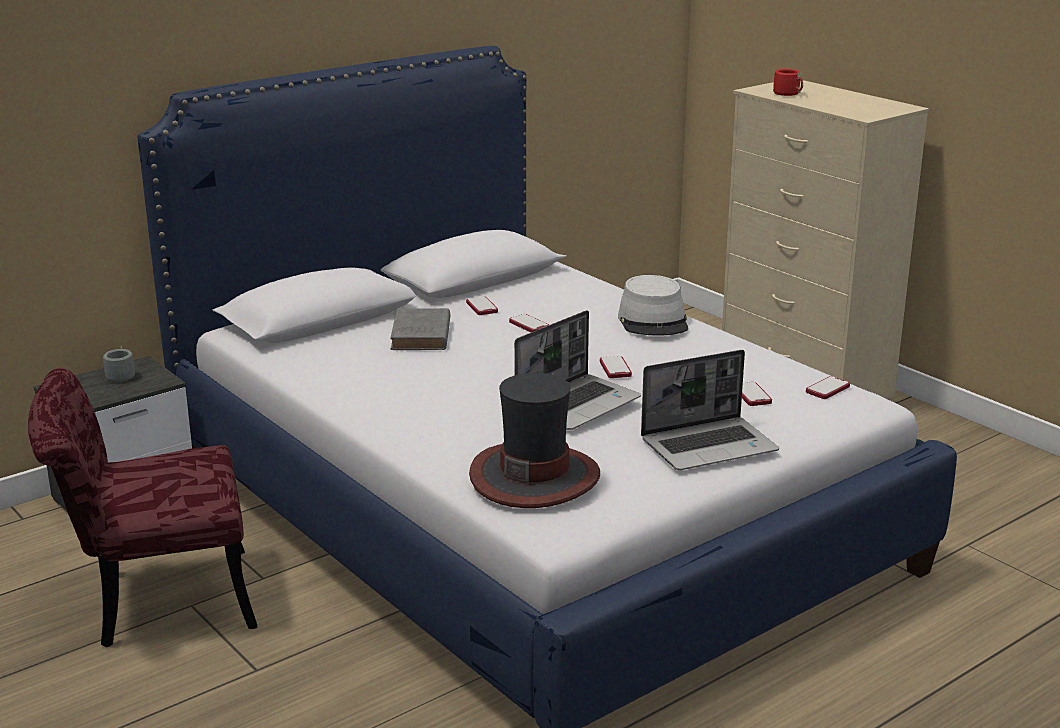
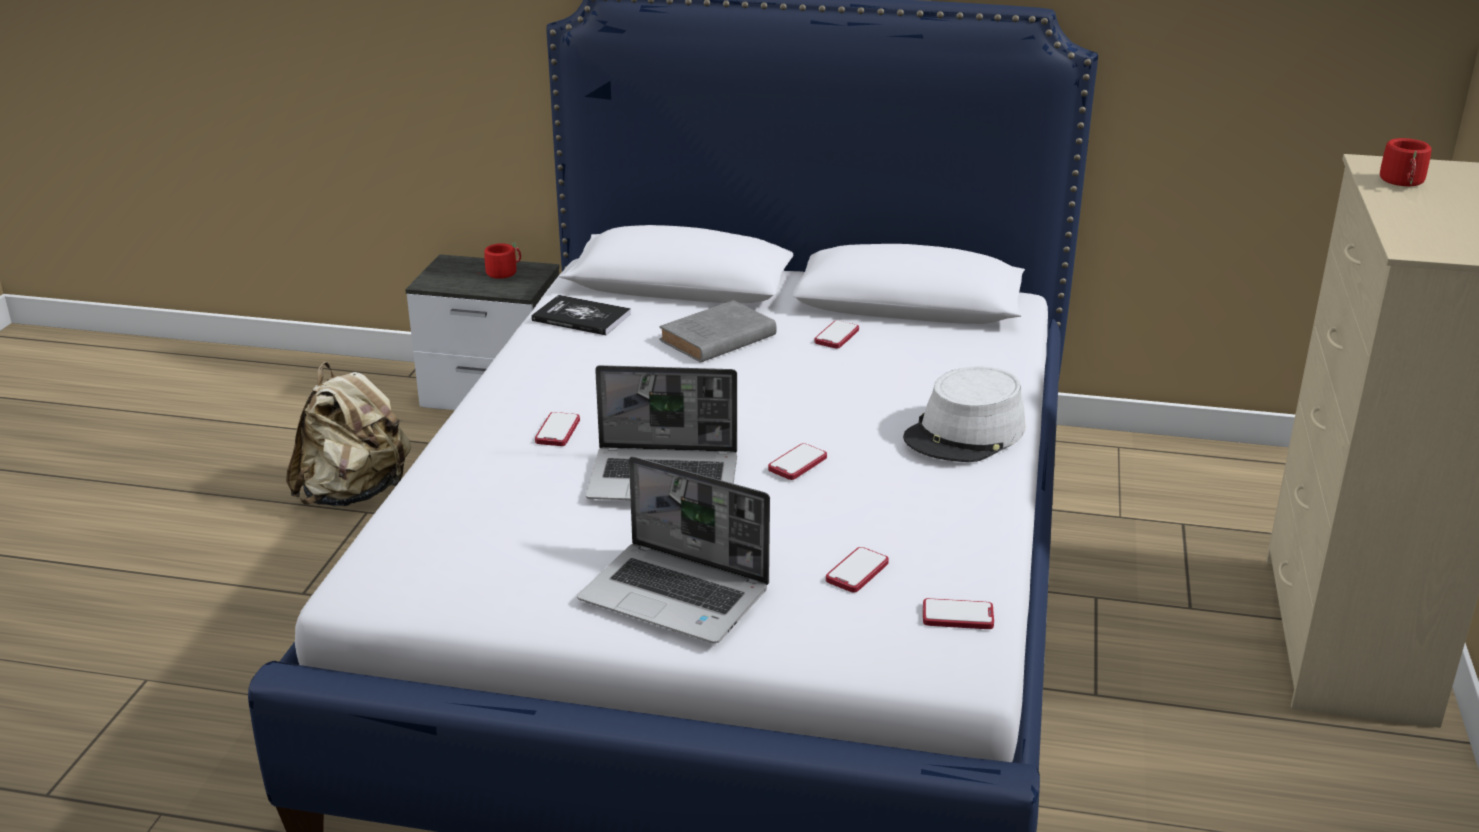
camera: 50 degrees right, 5 degrees up
(119, 376) = (503, 272): grey mug -> red mug
(155, 601) = (354, 493): red chair -> beige backpack
(309, 359) = (581, 317): none -> book
(529, 325) = (834, 376): phone -> phone (557, 431)
(535, 476) = (461, 524): hat -> none

